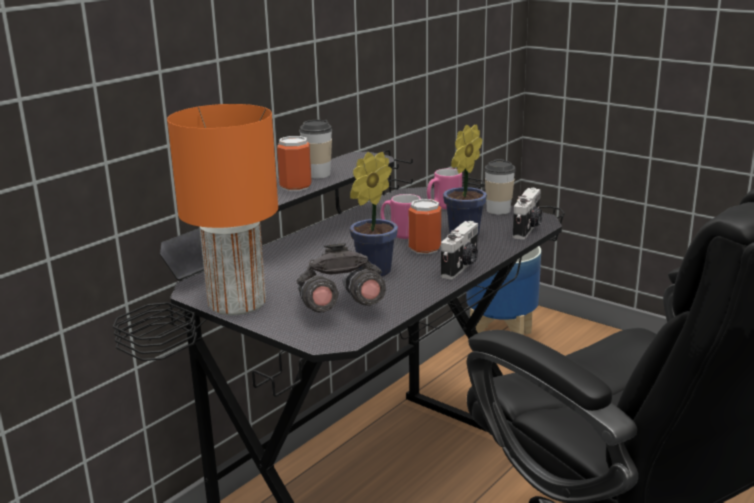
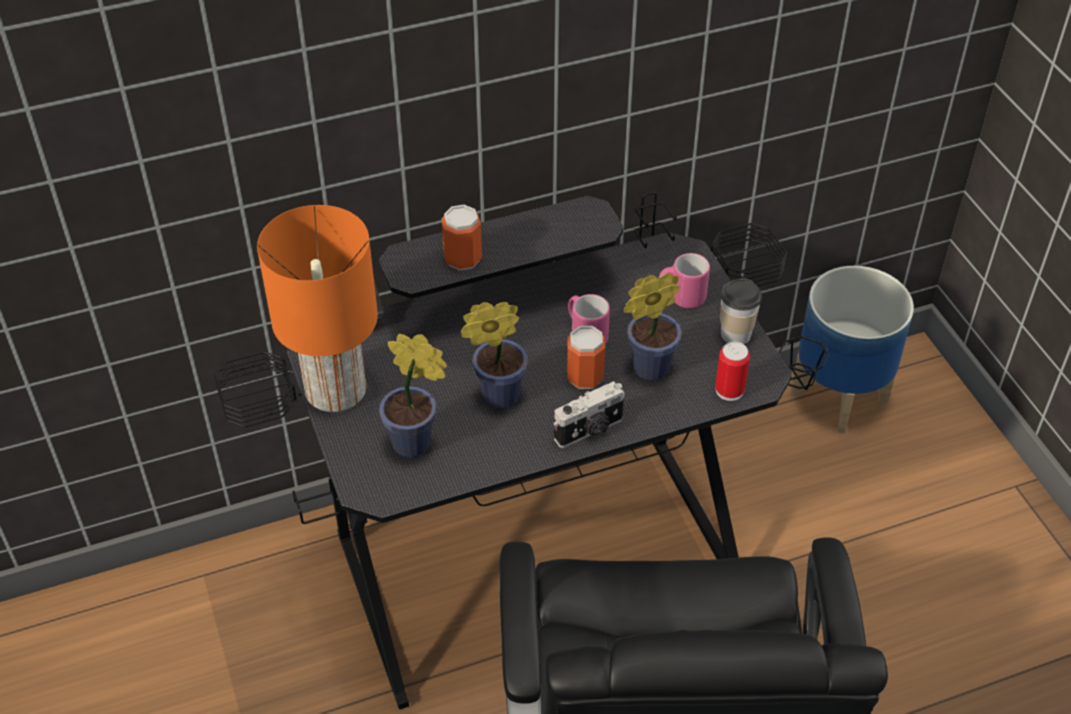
camera: 30 degrees right, 25 degrees up
(317, 174) = (507, 239): cup -> none
(339, 308) = (416, 444): grey binoculars -> potted plant
(527, 229) = (729, 390): camera -> can

